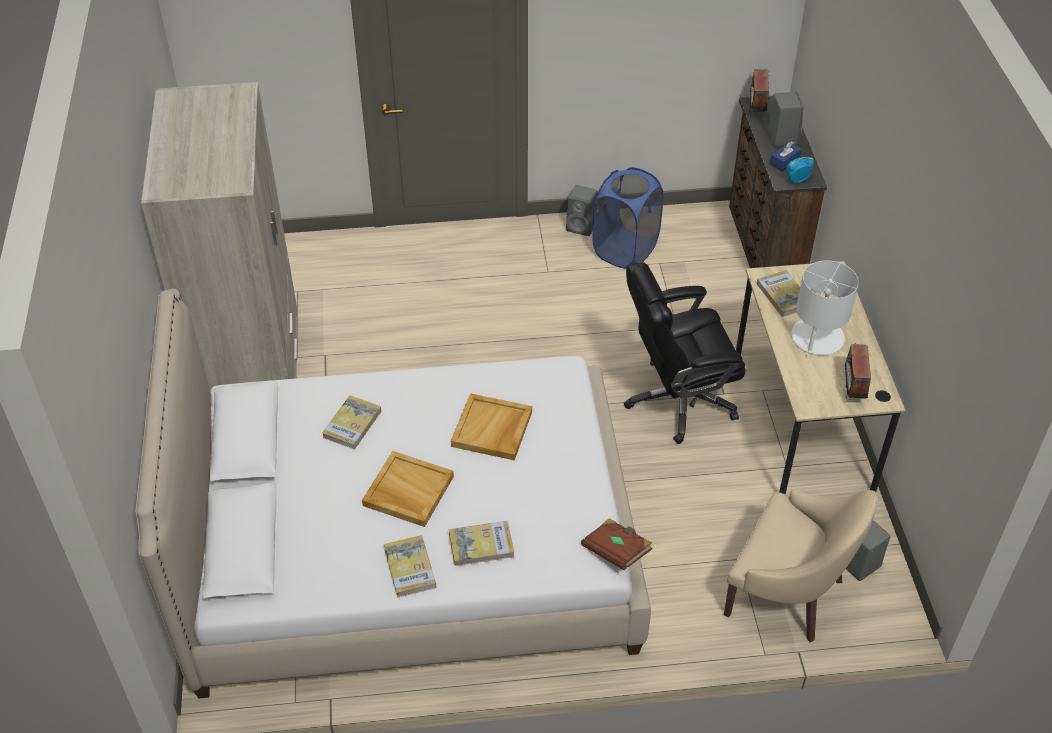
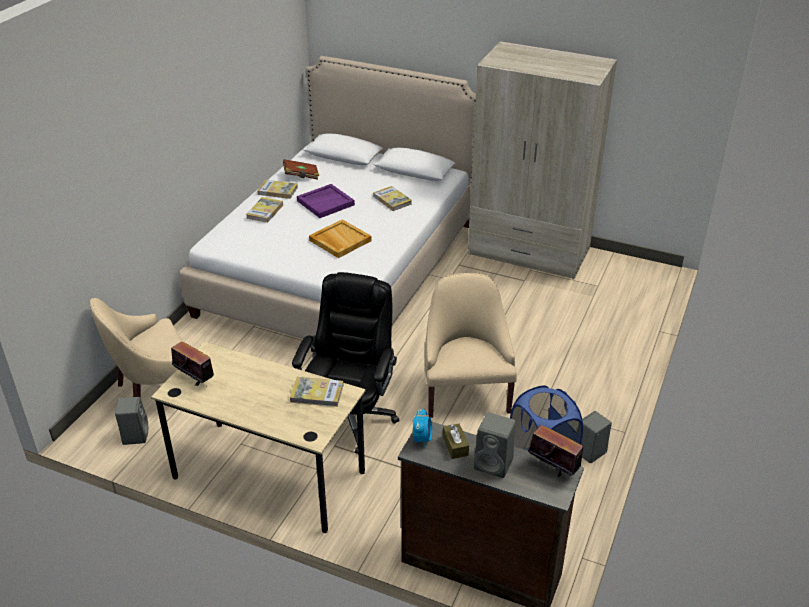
camera: 120 degrees right, 10 degrees down
(407, 491) = (325, 202): beige tray -> purple tray
(568, 331) = (465, 392): none -> beige armchair
(616, 551) = (210, 250): brown book -> brown book (301, 176)
(784, 162) = (455, 446): blue tissue box -> brown tissue box
(817, 338) = (258, 388): white table lamp -> none

